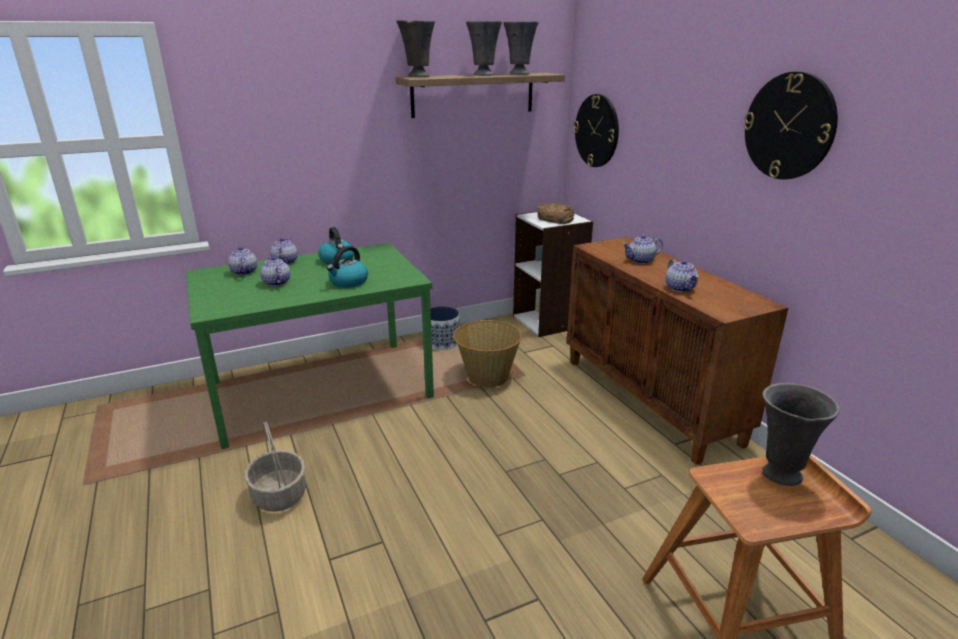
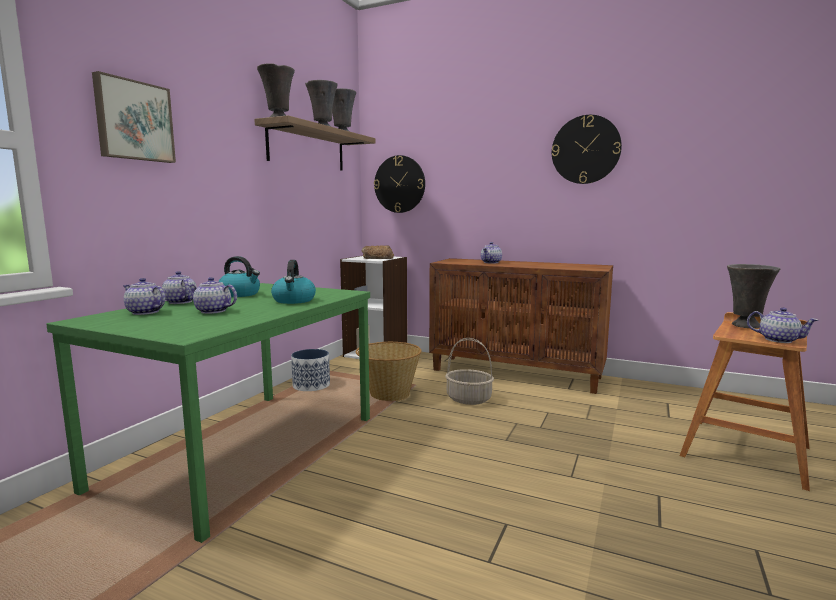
camera: 40 degrees left, 15 degrees down
(259, 107) = (133, 121): none -> picture
(280, 495) = (349, 544): basket -> basket (469, 399)
(680, 288) = (547, 266): teapot -> teapot (779, 340)

